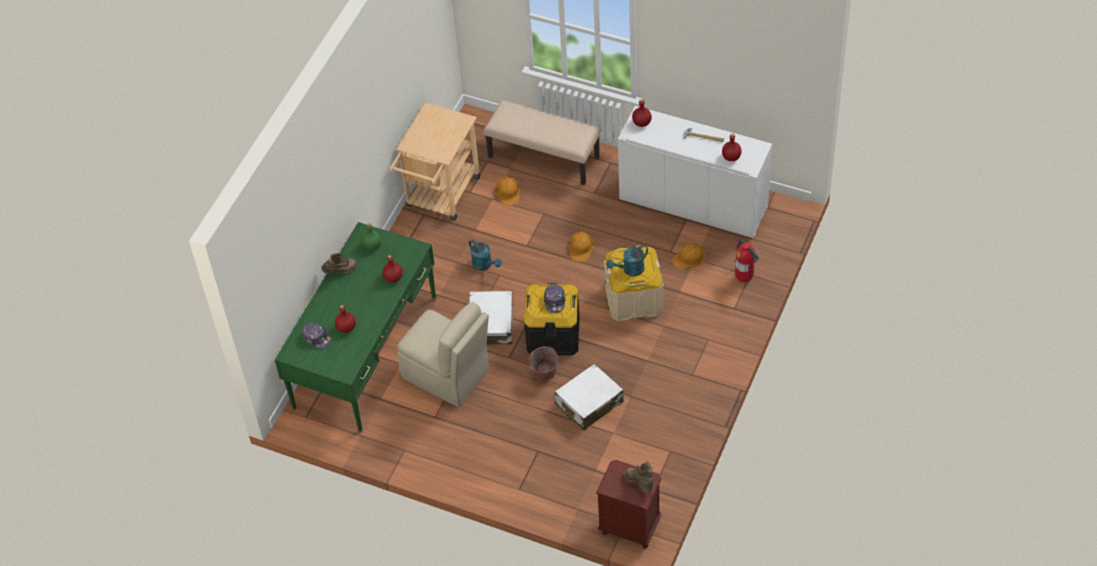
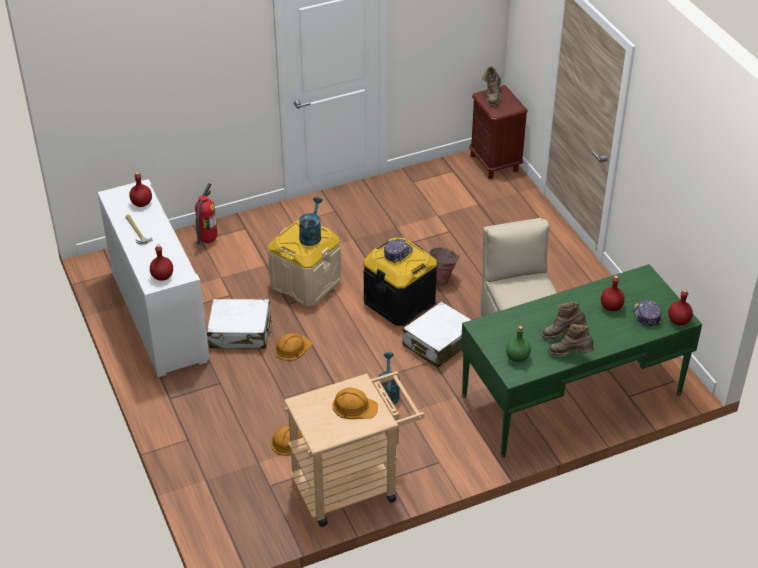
camera: 140 degrees left, 10 degrees down
(359, 283) = (563, 334): none -> brown boot
(393, 277) = (527, 318): red bottle -> red bottle (678, 321)
(544, 157) = (215, 448): beige bench -> none
(589, 403) = (431, 242): white suitcase -> white suitcase (240, 332)
(630, 270) = (311, 235): turquoise watering can -> turquoise watering can turned 90 degrees counterclockwise
(689, 257) = (223, 281): orange hard hat -> orange hard hat (354, 406)

